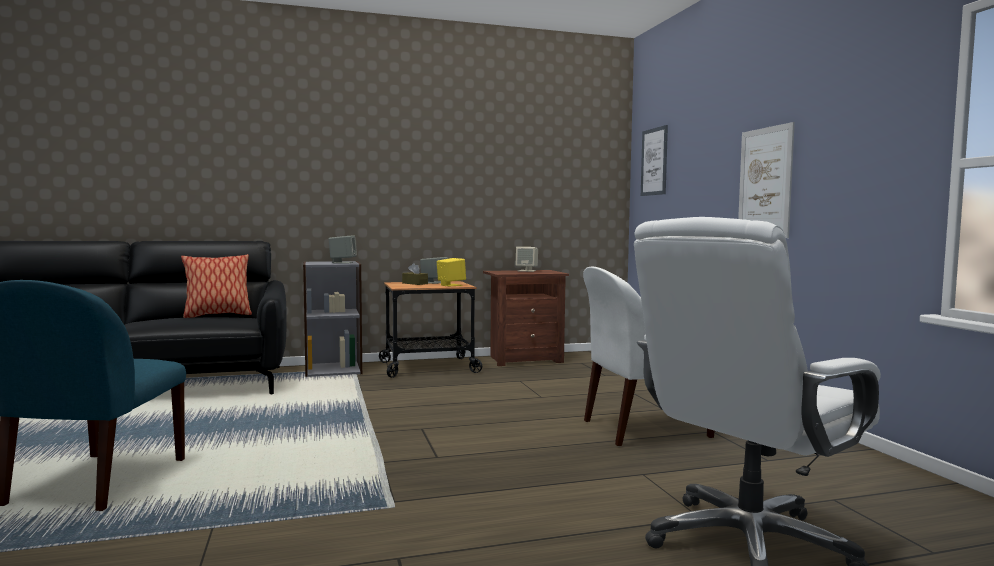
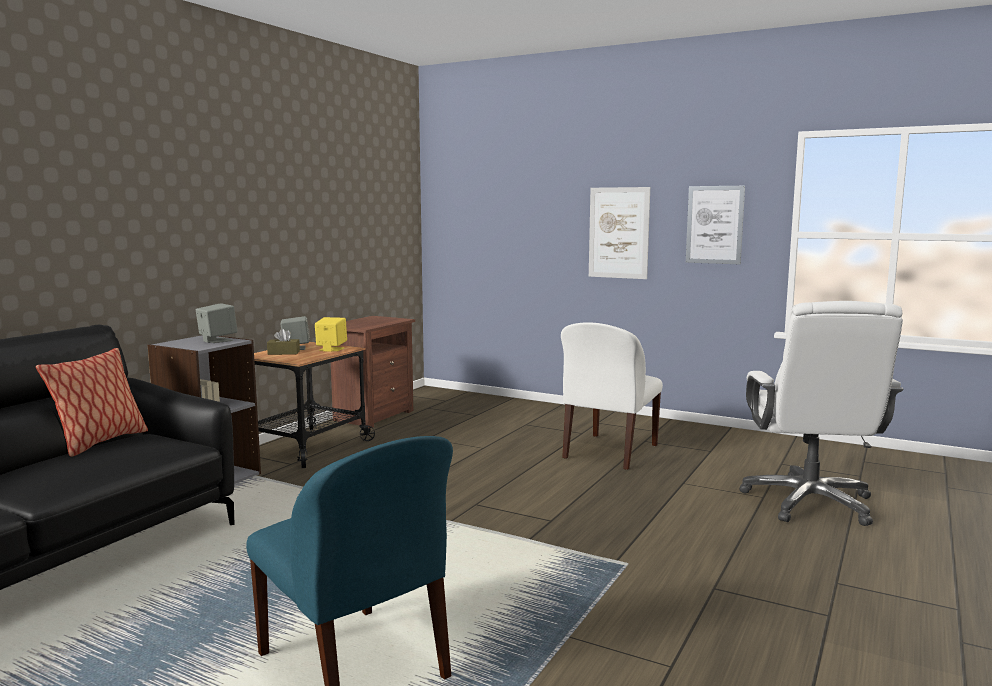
camera: 45 degrees left, 5 degrees up
(527, 271) = (364, 320): beige speaker -> none
(654, 161) = (463, 200): picture -> picture (714, 225)

